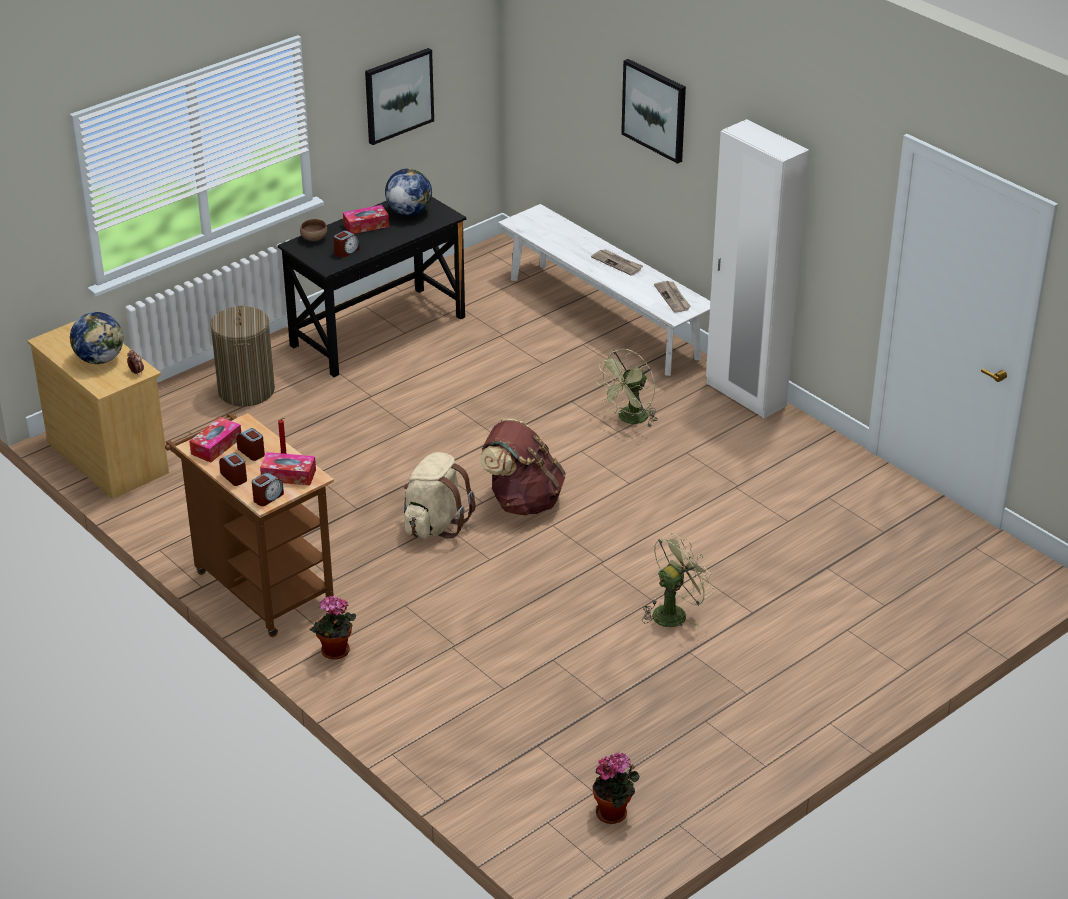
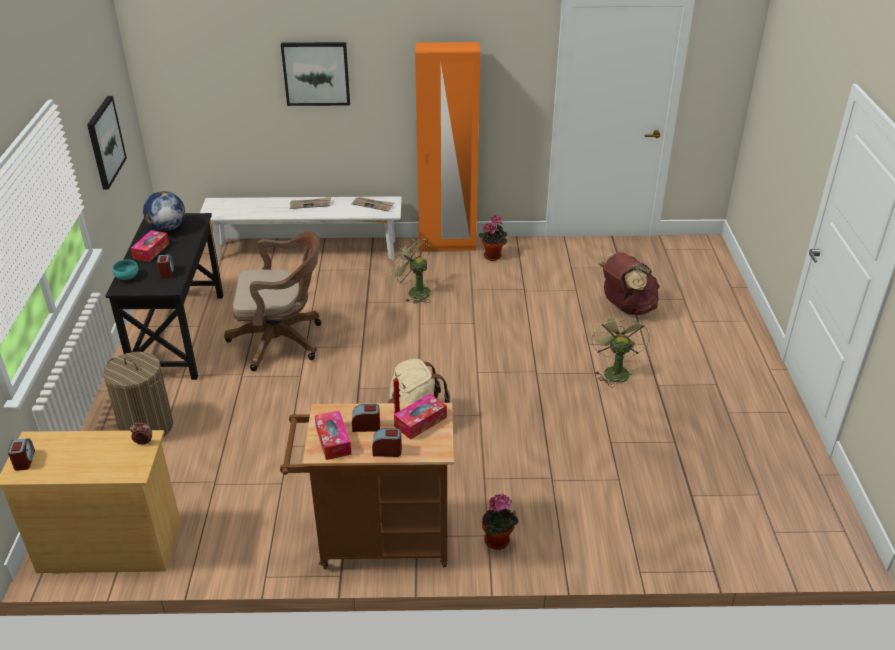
camera: 50 degrees left, 0 degrees up
(100, 359) = (93, 454): globe -> none
(268, 497) = (436, 446): alarm clock -> alarm clock (24, 460)
(314, 239) = (127, 277): brown bowl -> turquoise bowl
(444, 389) = (282, 341): none -> brown office chair
(522, 501) = (438, 371): brown backpack -> brown backpack (626, 307)
(614, 813) = (787, 496): potted plant -> potted plant (493, 256)
(629, 419) = (414, 292): green fan -> green fan turned 135 degrees clockwise
(745, 395) = (447, 245): white wardrobe -> orange wardrobe

